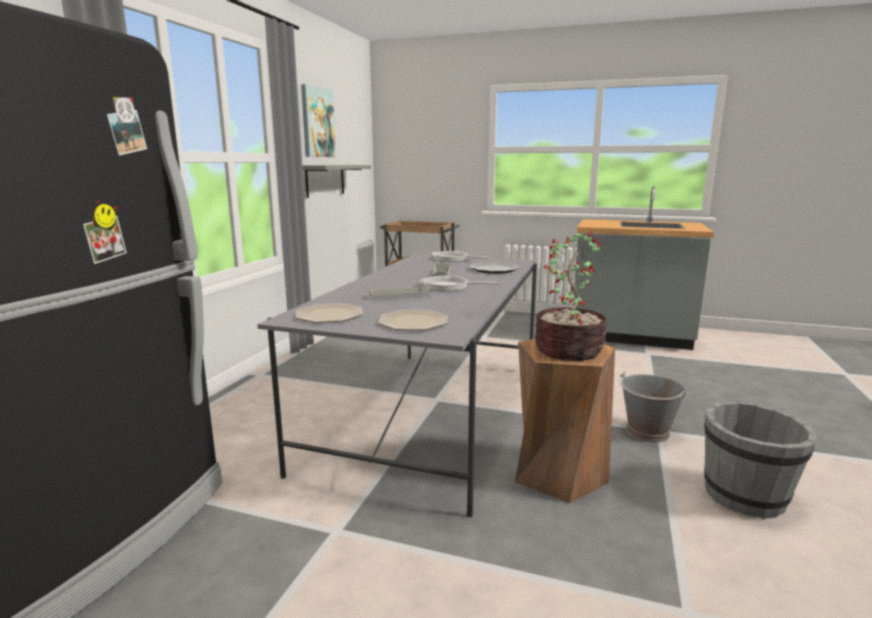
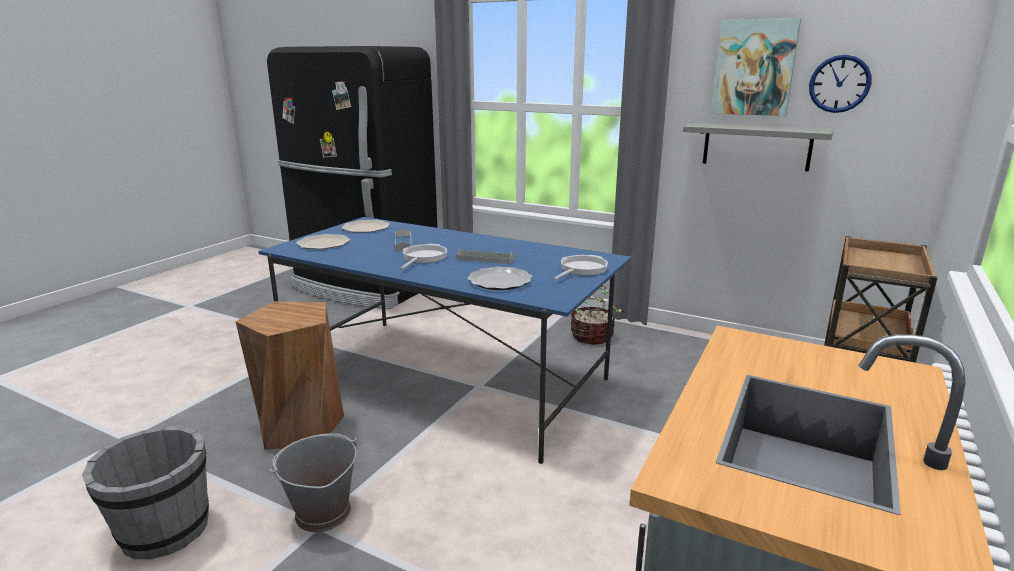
camera: 100 degrees right, 5 degrees up
(344, 136) = (839, 84): none -> wall clock
(430, 414) = (447, 379): grey dining table -> blue dining table
(568, 350) = (282, 315): potted plant -> potted plant (593, 336)

